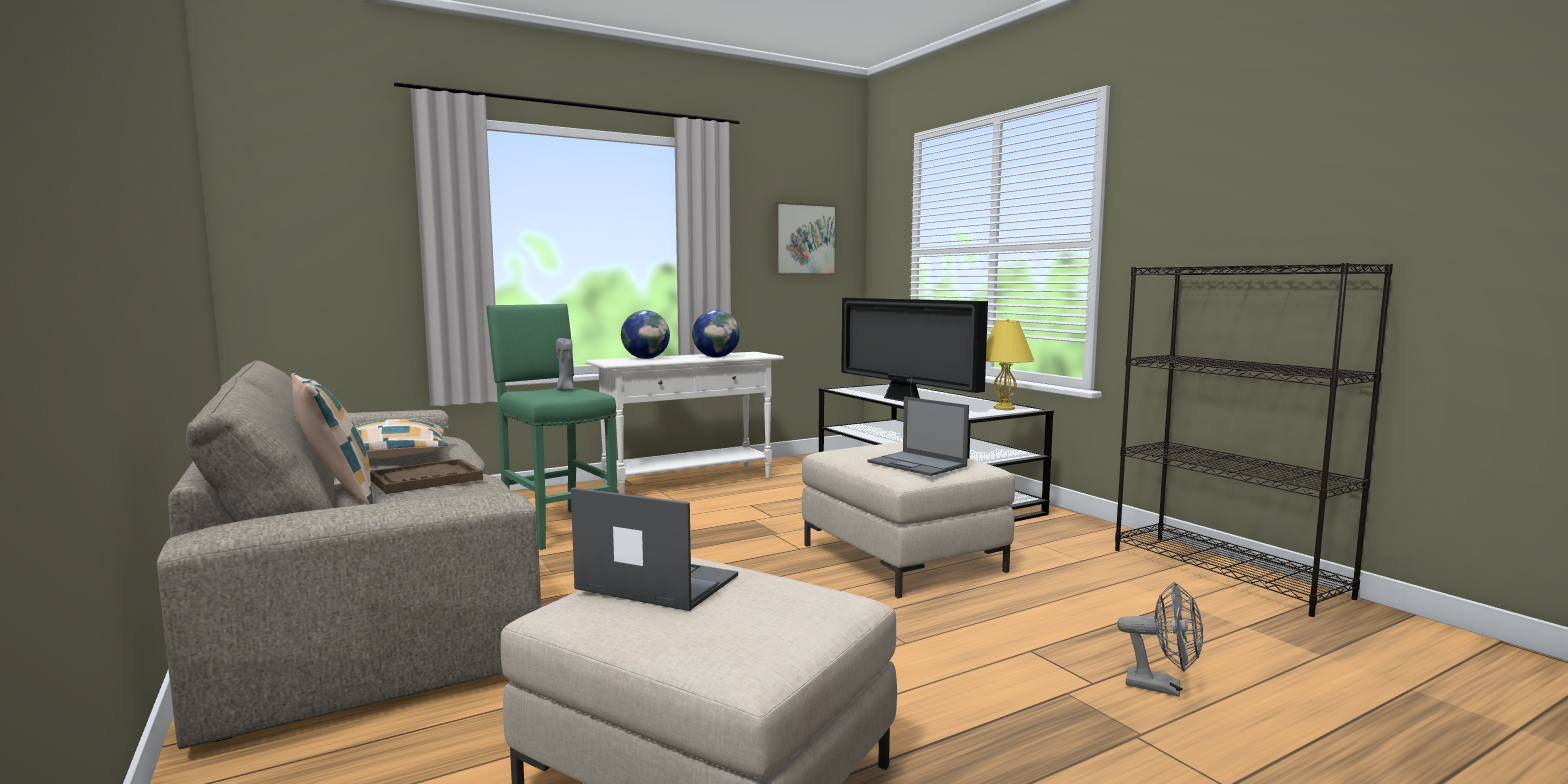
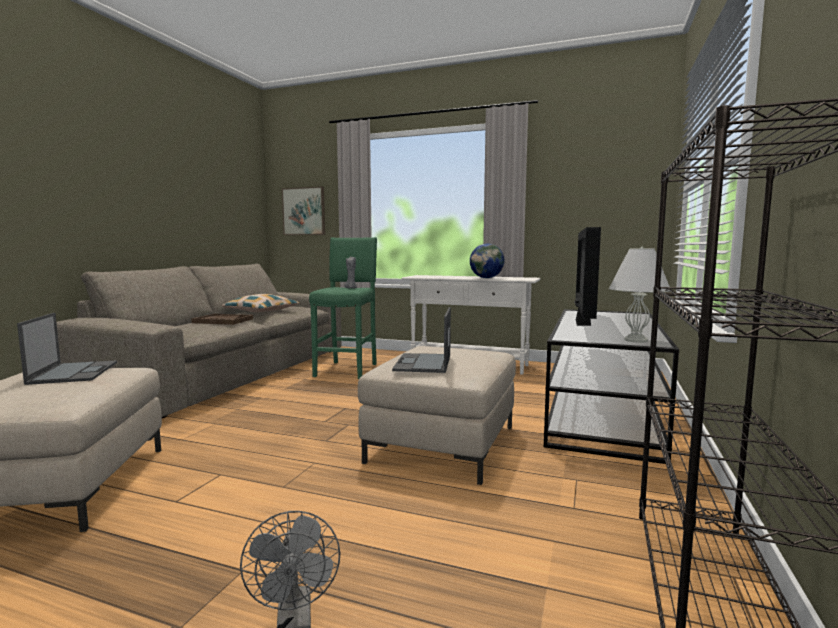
camera: 50 degrees right, 0 degrees up
(336, 495) = (189, 321): pillow -> none
(646, 358) = (445, 276): globe -> none
(804, 239) = (604, 188): picture -> picture (304, 211)
(1004, 408) = (636, 340): yellow table lamp -> white table lamp

